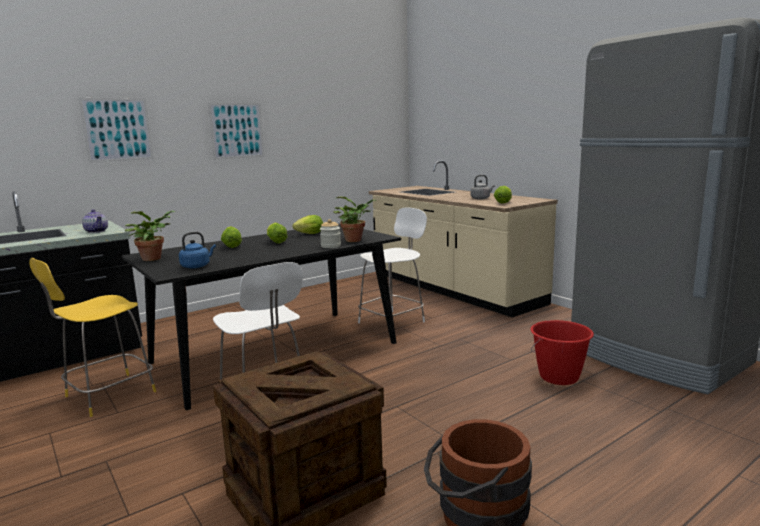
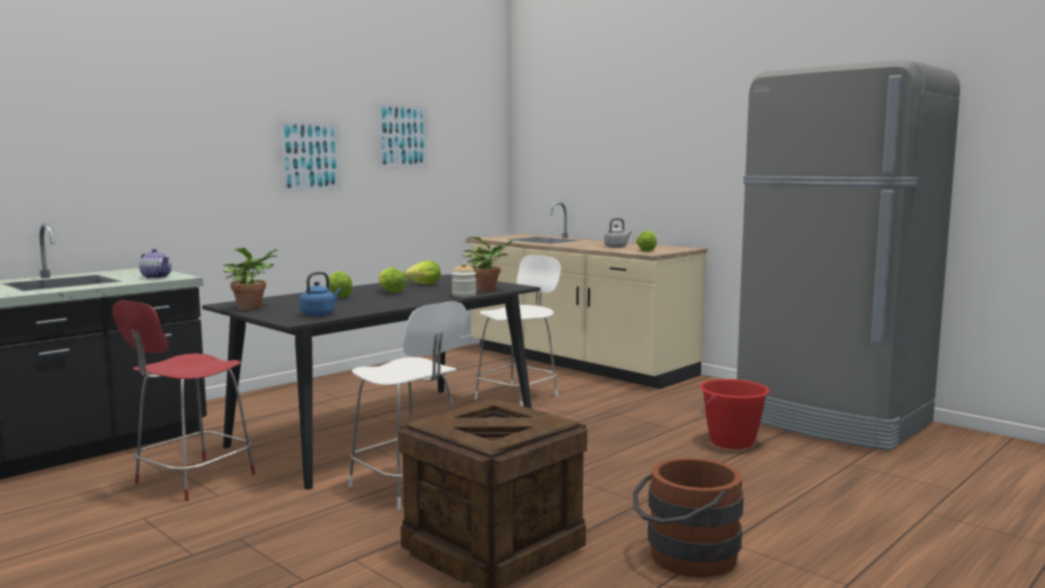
camera: 10 degrees left, 5 degrees down
(107, 395) = (192, 480): yellow chair -> red chair
(117, 129) = (168, 149): picture -> picture (402, 136)

